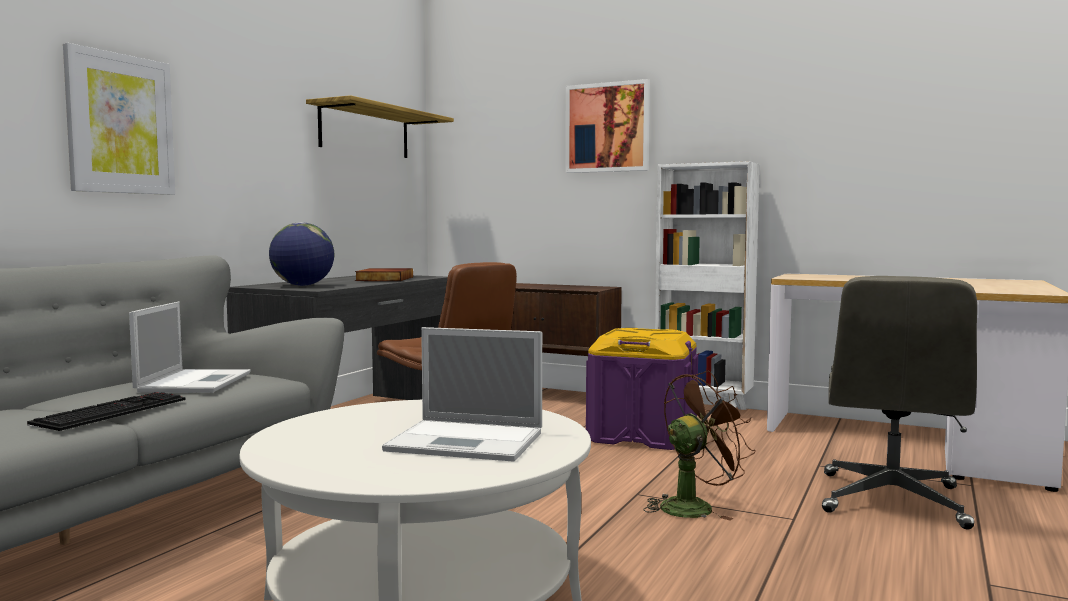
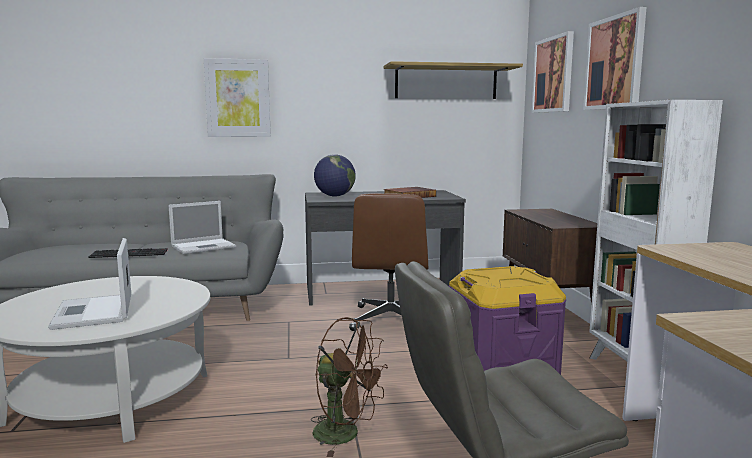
camera: 55 degrees right, 5 degrees up
(493, 134) = (553, 75): none -> picture

